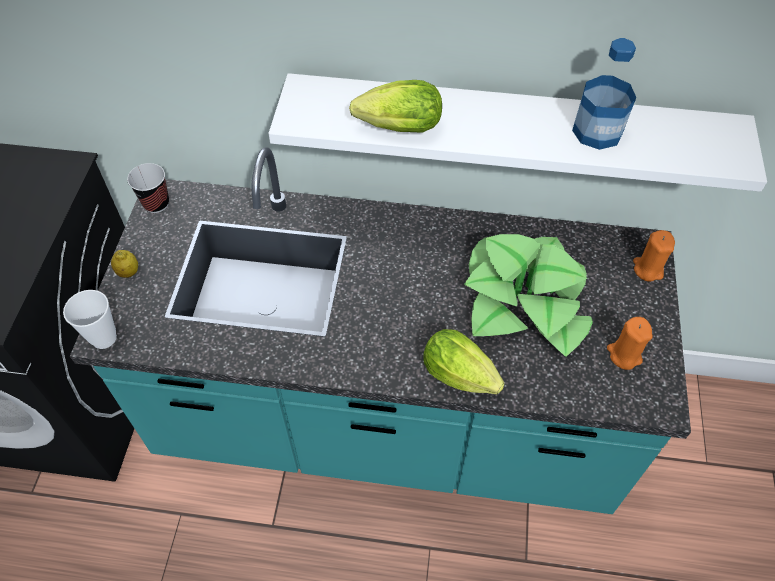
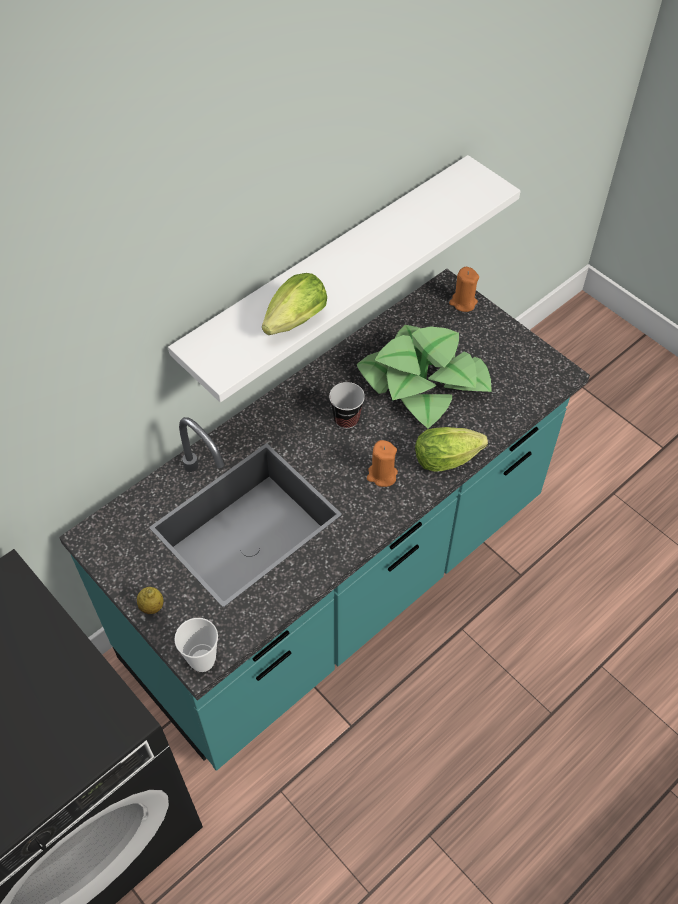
camera: 50 degrees left, 0 degrees up
(156, 204) = (98, 546): cup -> cup (346, 419)
(597, 131) = (405, 230): bottle -> none
(624, 354) = (511, 364): orange candle -> orange candle (382, 475)

